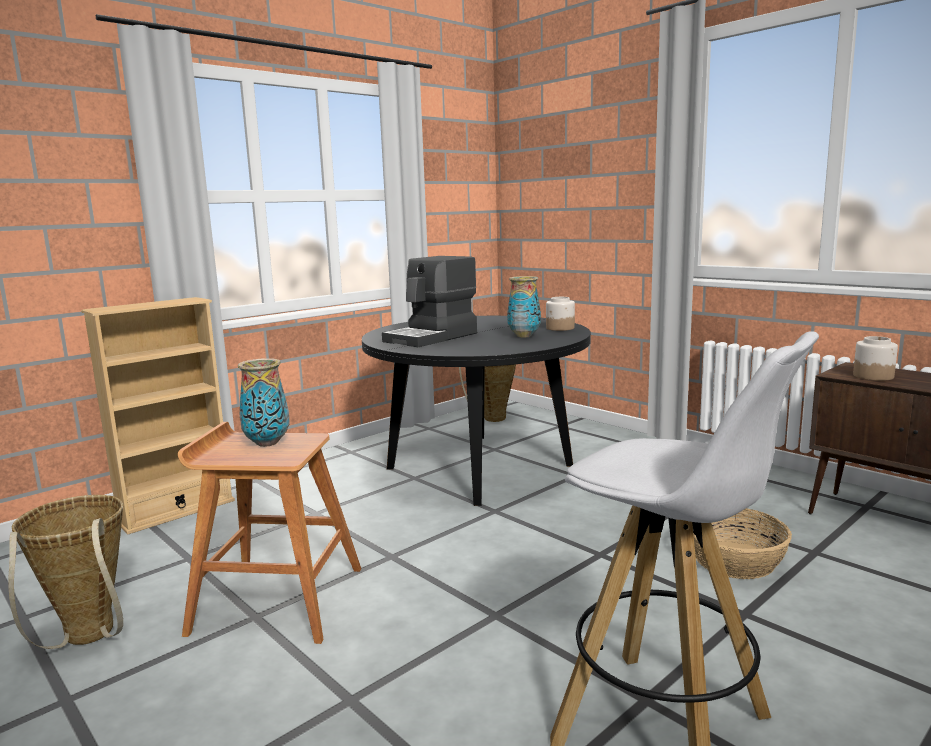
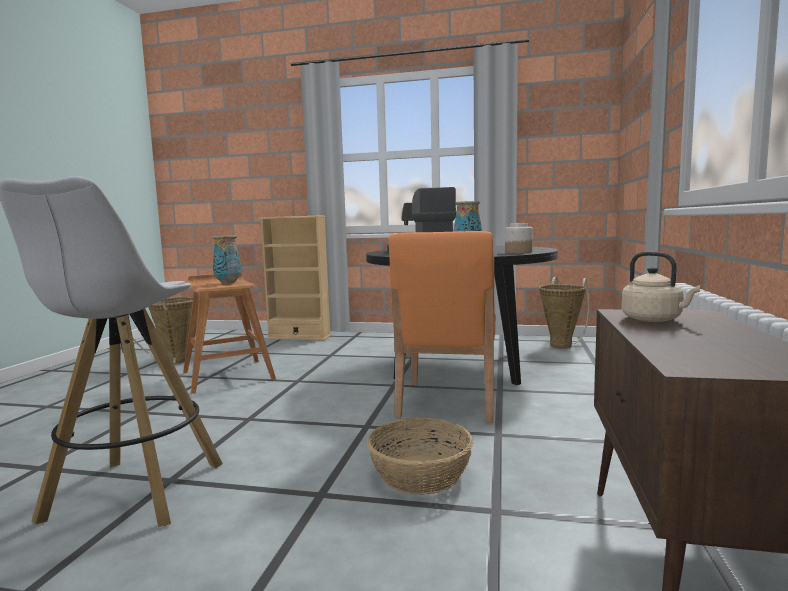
camera: 55 degrees right, 5 degrees down
(578, 503) = (446, 401): none -> orange chair
(873, 376) = (654, 320): jar -> beige kettle

